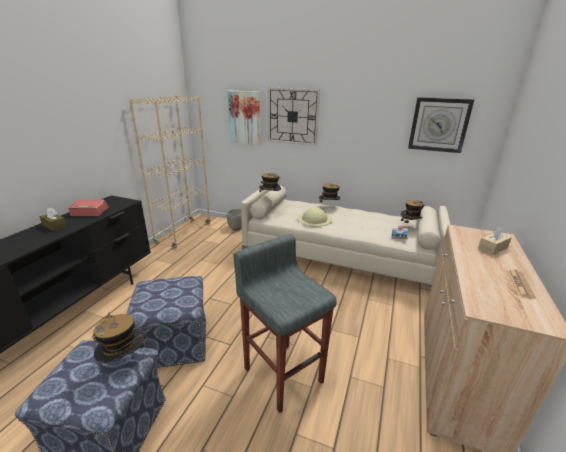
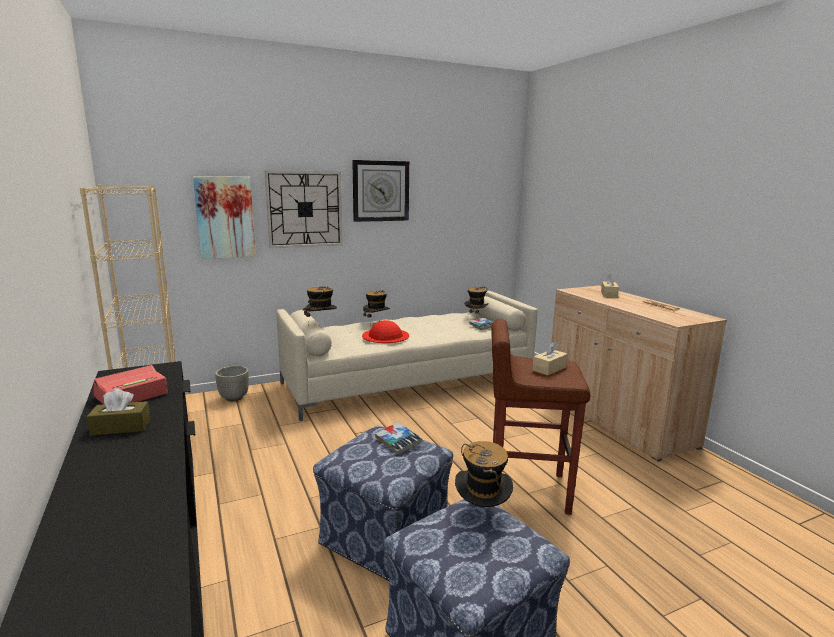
camera: 45 degrees left, 10 degrees down
(180, 292) = (398, 442): none -> book
(283, 373) = (526, 489): grey stool -> brown stool
(295, 292) = (549, 369): none -> beige tissue box
(314, 218) = (385, 335): beige hat -> red hat
(439, 125) = (469, 205): wall clock -> wall clock (380, 191)

